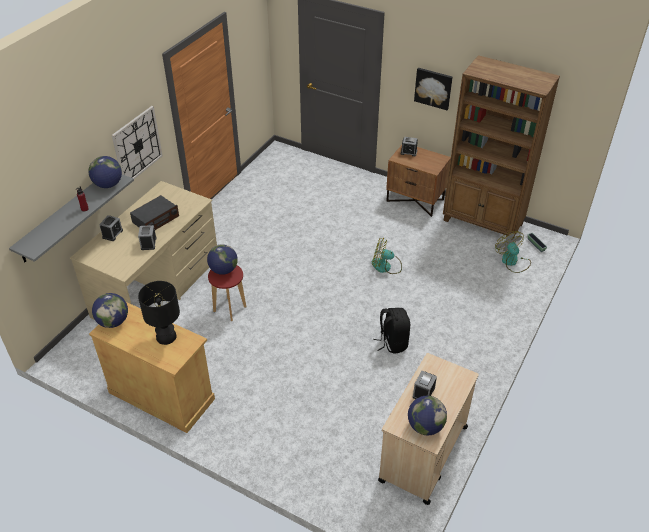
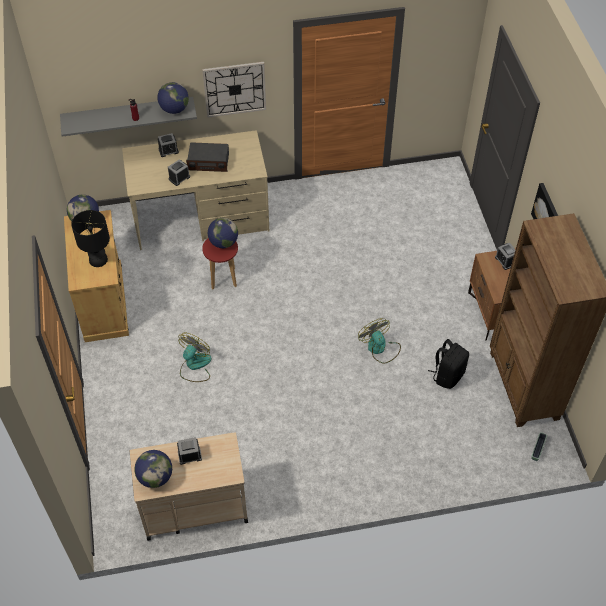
camera: 50 degrees right, 10 degrees up
(392, 342) = (292, 411): black backpack -> black backpack (447, 375)
(512, 262) = (490, 443): fan -> fan (195, 366)

